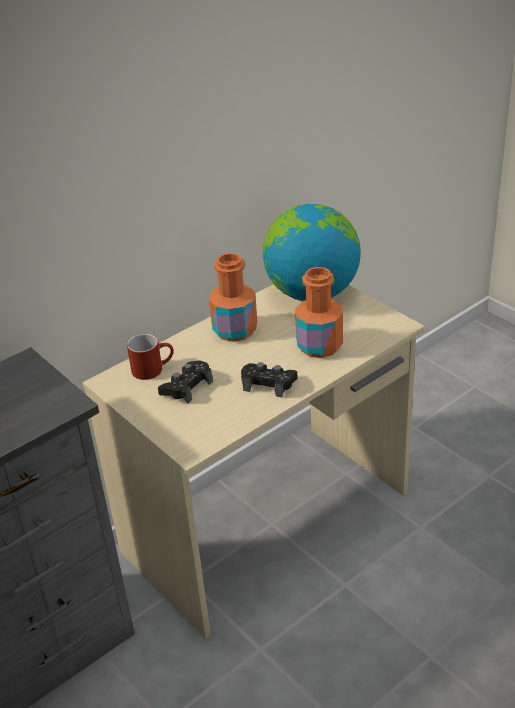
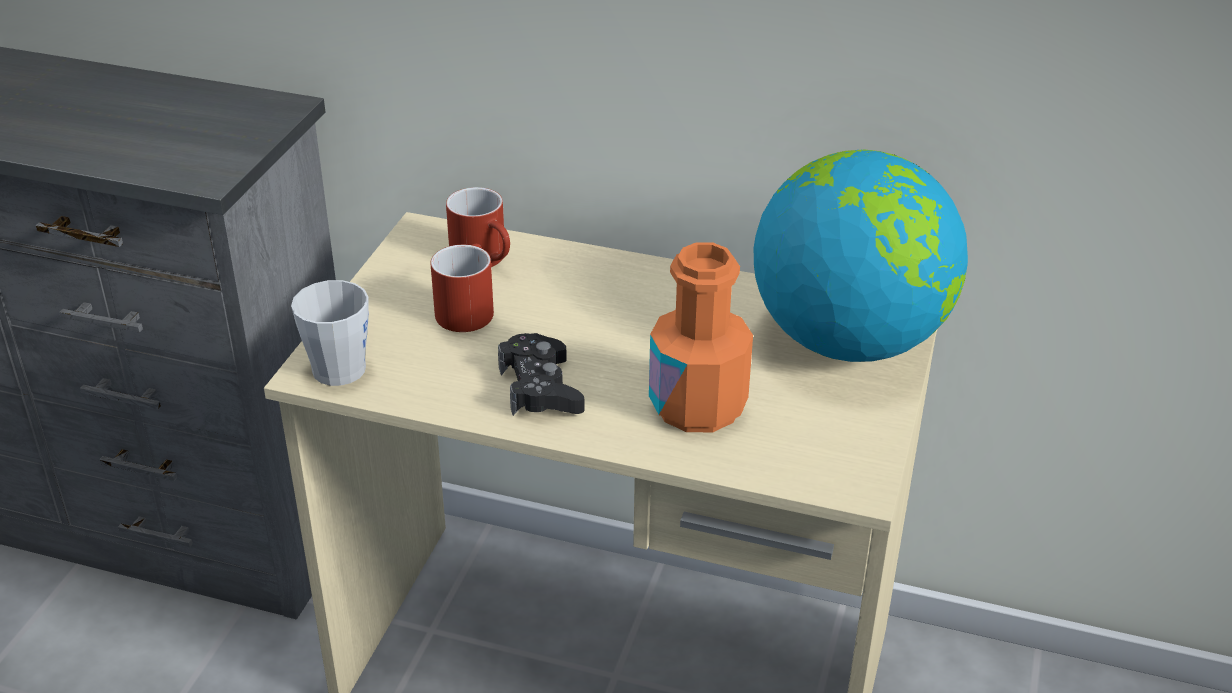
camera: 55 degrees right, 0 degrees up
(187, 387) = (466, 308): black game controller -> red mug
(190, 440) = (336, 362): none -> grey mug
(235, 330) = (657, 297): orange bottle -> none

